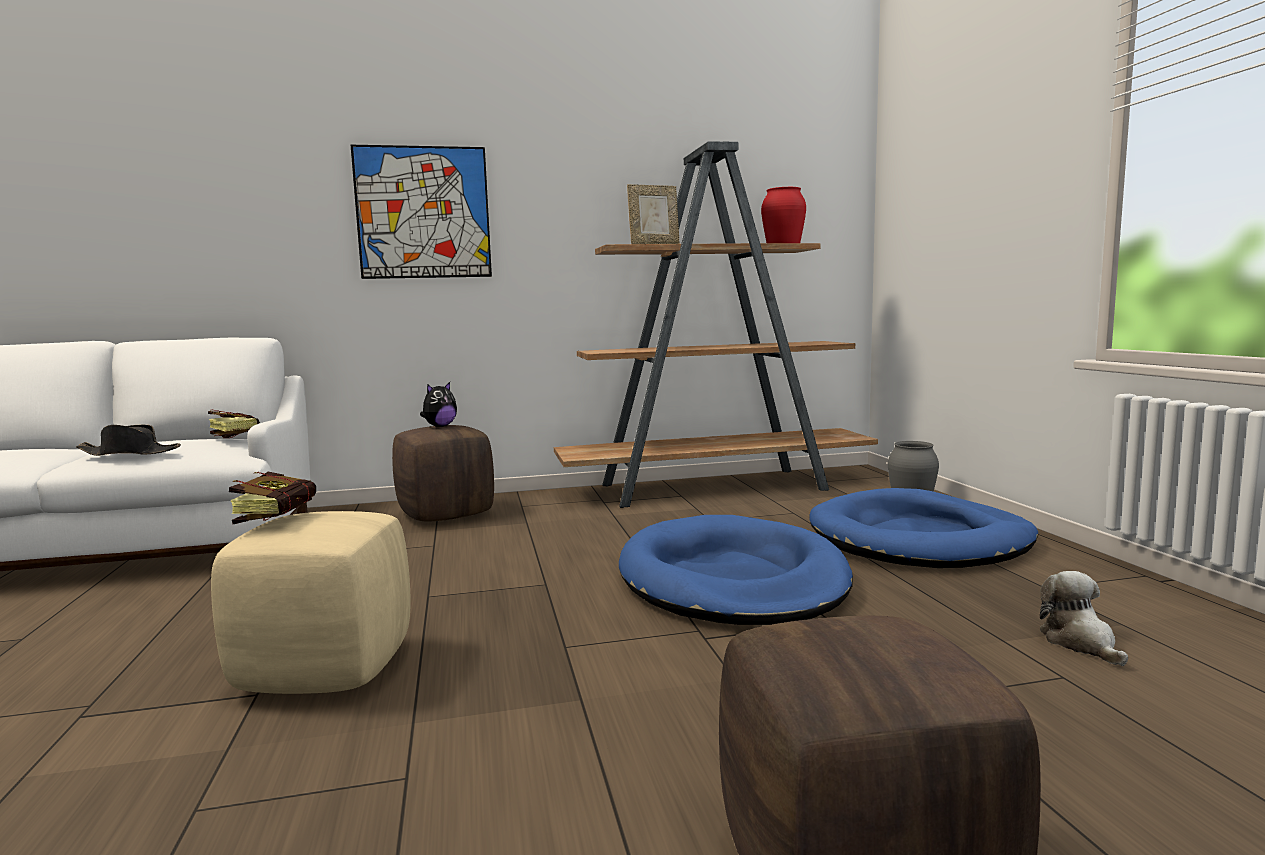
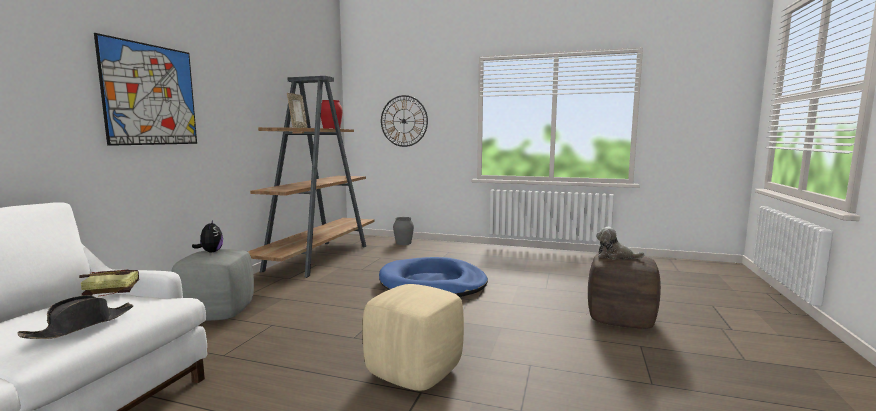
camera: 60 degrees left, 0 degrees up
(281, 518) = (398, 297): book -> none
(446, 514) = (217, 313): brown ottoman -> grey ottoman
(919, 539) = (439, 253): blue dog bed -> none
(958, 214) = (404, 121): none -> wall clock
(1080, 643) = (533, 265): plush toy -> plush toy (615, 256)

